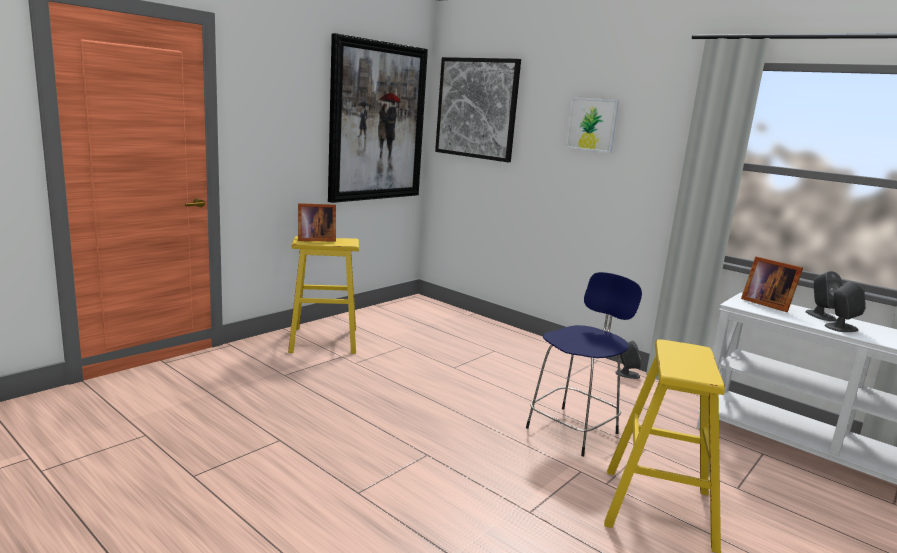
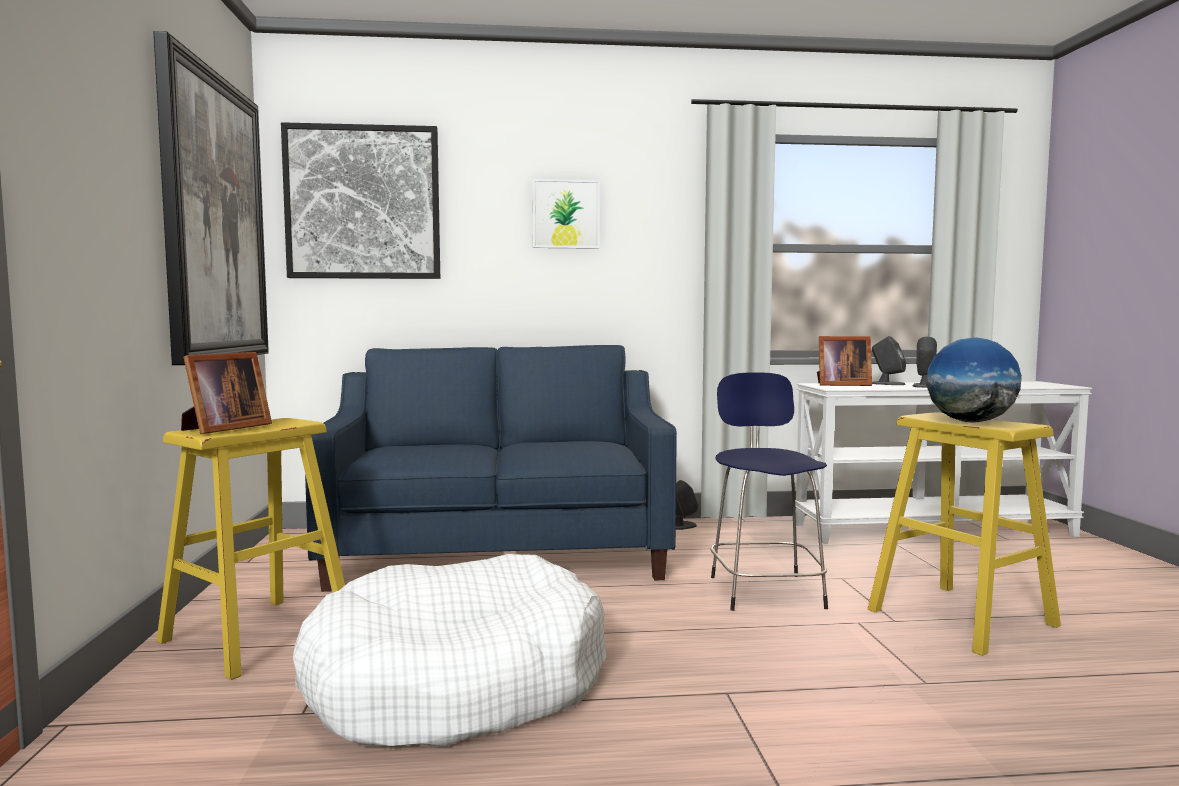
camera: 45 degrees left, 10 degrees down
(344, 391) = (456, 683): none -> white dog bed
(485, 345) = (499, 552): none -> blue sofa
(677, 360) = (970, 422): none -> globe

